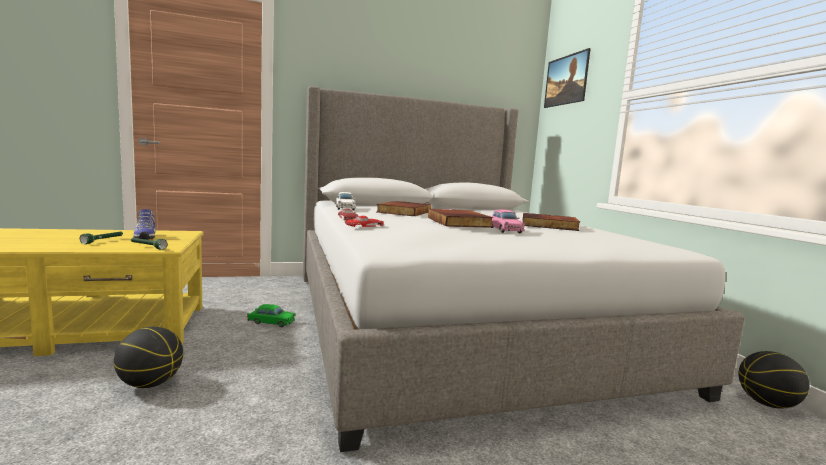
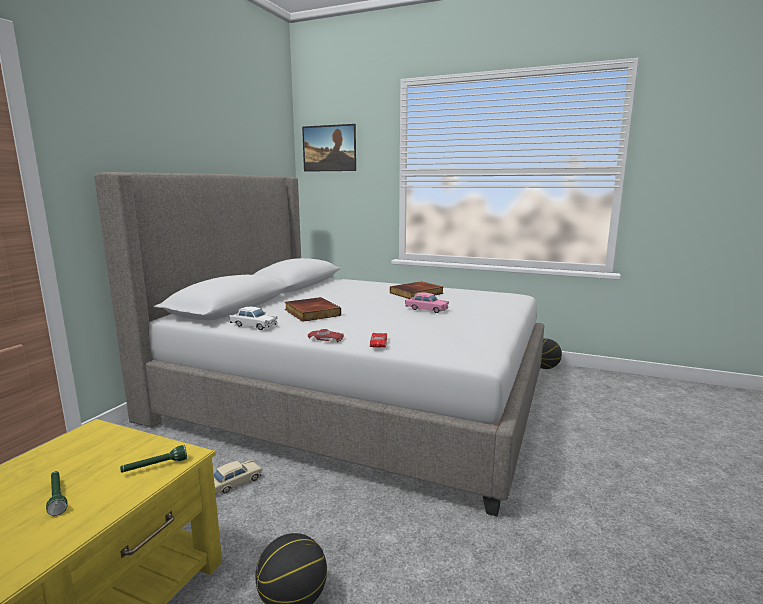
camera: 50 degrees left, 5 degrees up
(144, 237) = (78, 462): shoe -> none
(271, 322) = (234, 483): green toy car -> beige toy car
(460, 222) = (397, 312): book -> none

